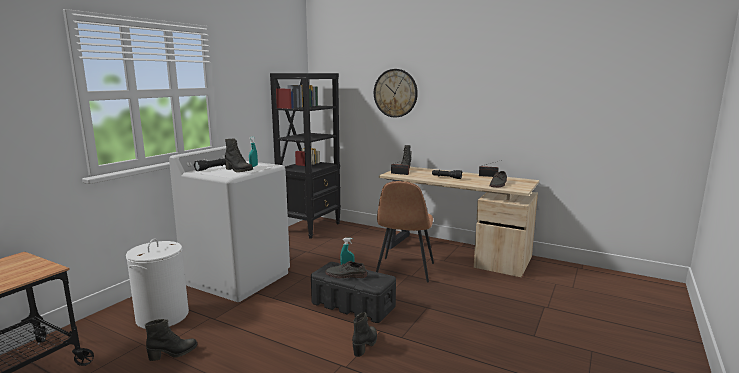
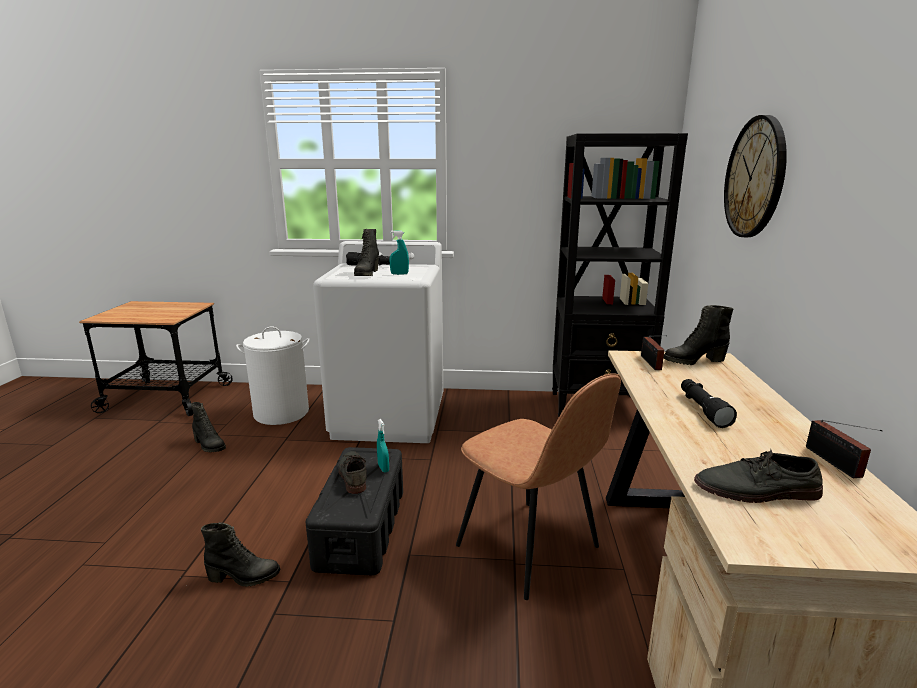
camera: 65 degrees right, 5 degrees up
(404, 270) = (530, 548): brown chair -> brown chair turned 120 degrees counterclockwise

